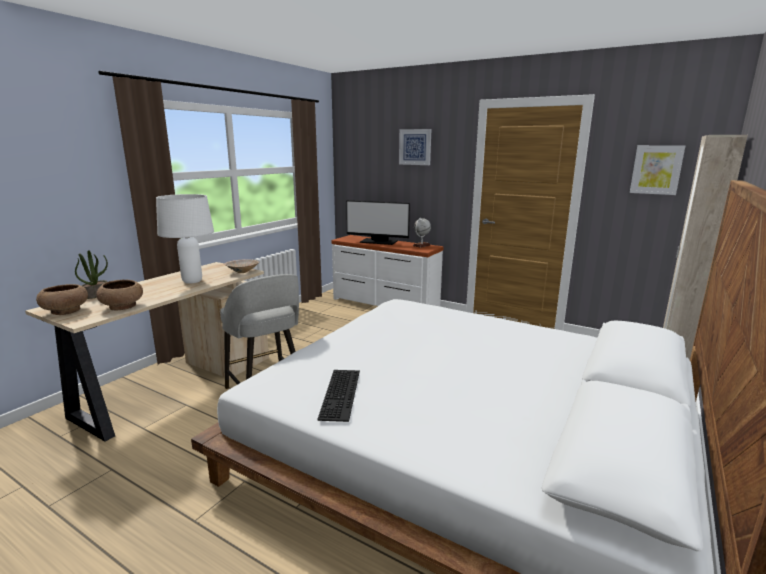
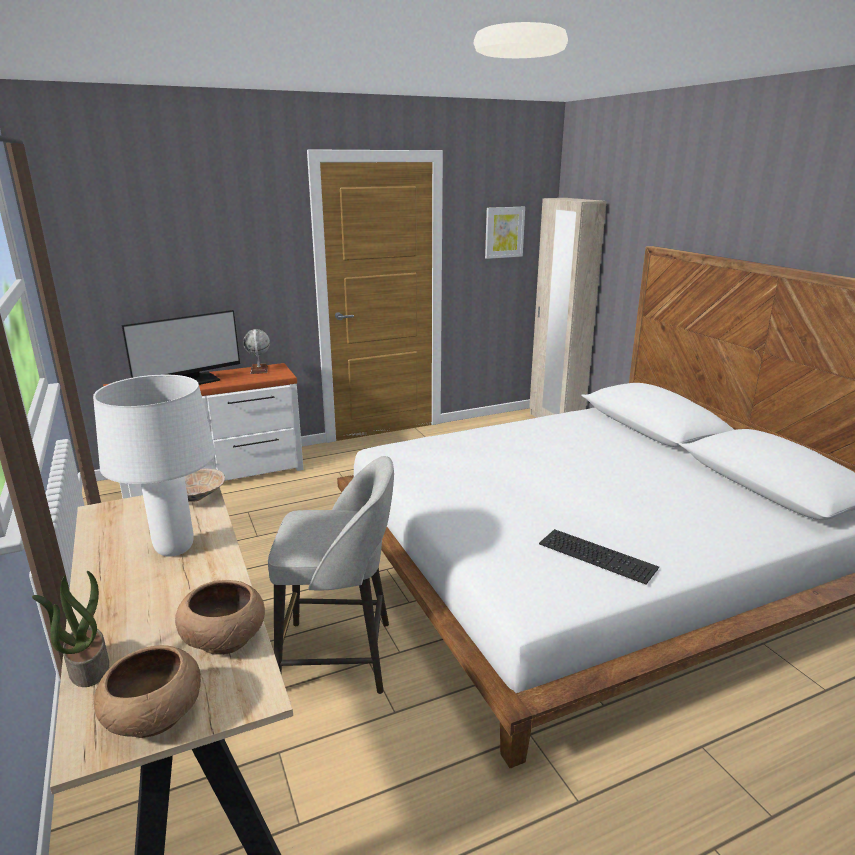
camera: 55 degrees left, 5 degrees up
(415, 147) = (211, 220): picture -> none

